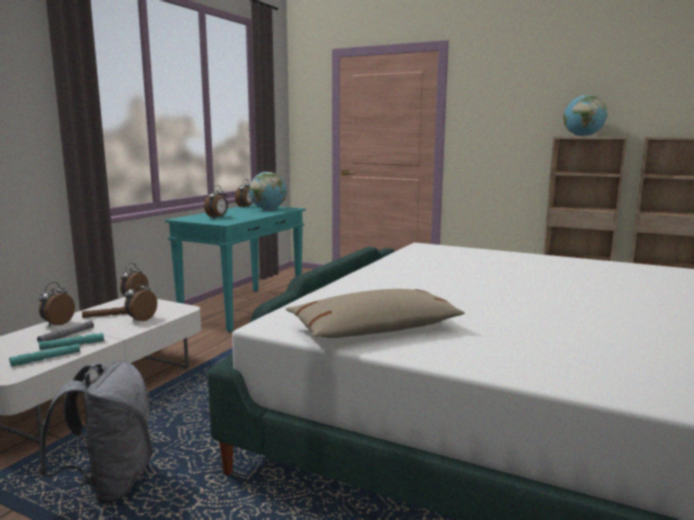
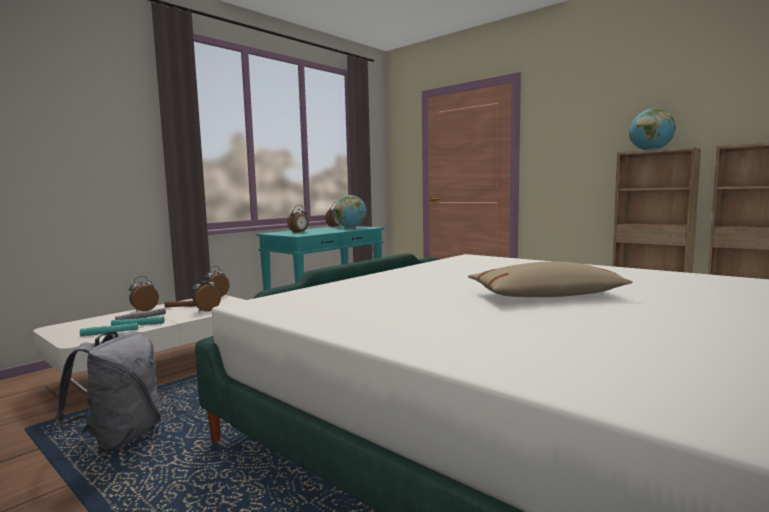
camera: 15 degrees right, 5 degrees down
(375, 329) = (332, 311): beige pillow -> beige pillow (547, 295)

